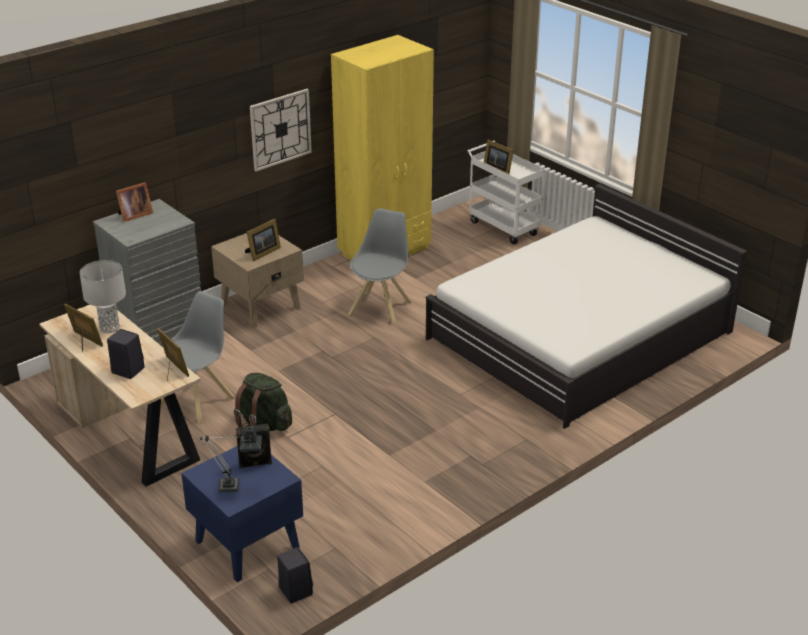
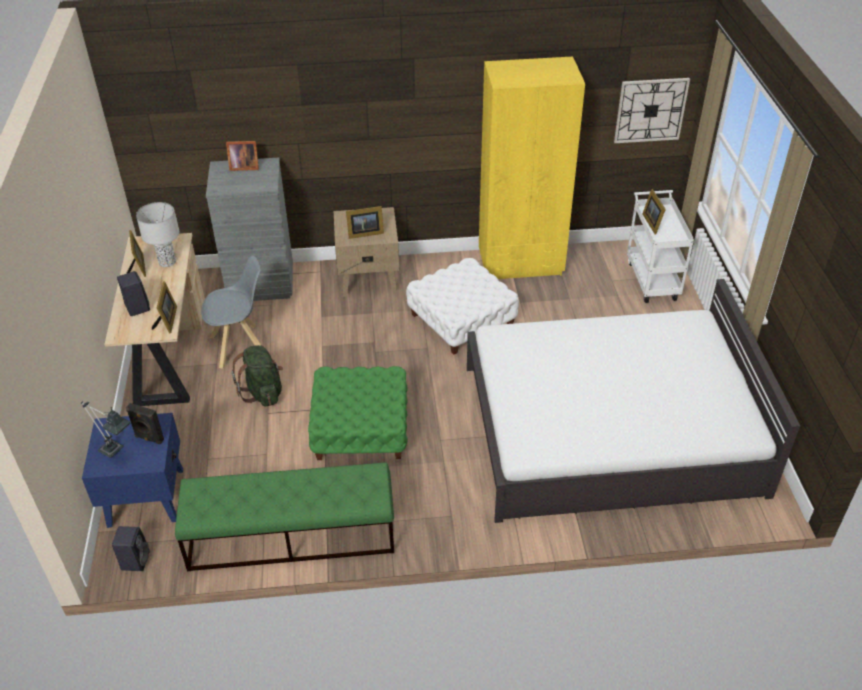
camera: 35 degrees right, 10 degrees up
(280, 129) = (419, 122): wall clock -> wall clock (650, 110)
(381, 307) = (461, 320): grey chair -> white ottoman
(384, 414) = (361, 428): none -> green ottoman
(414, 510) = (291, 536): none -> green bench

